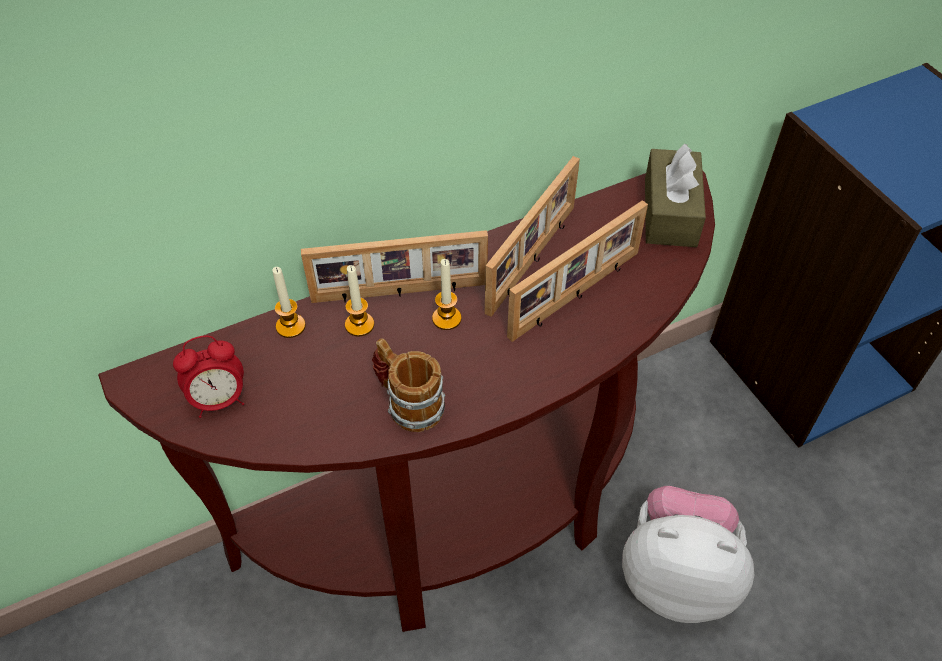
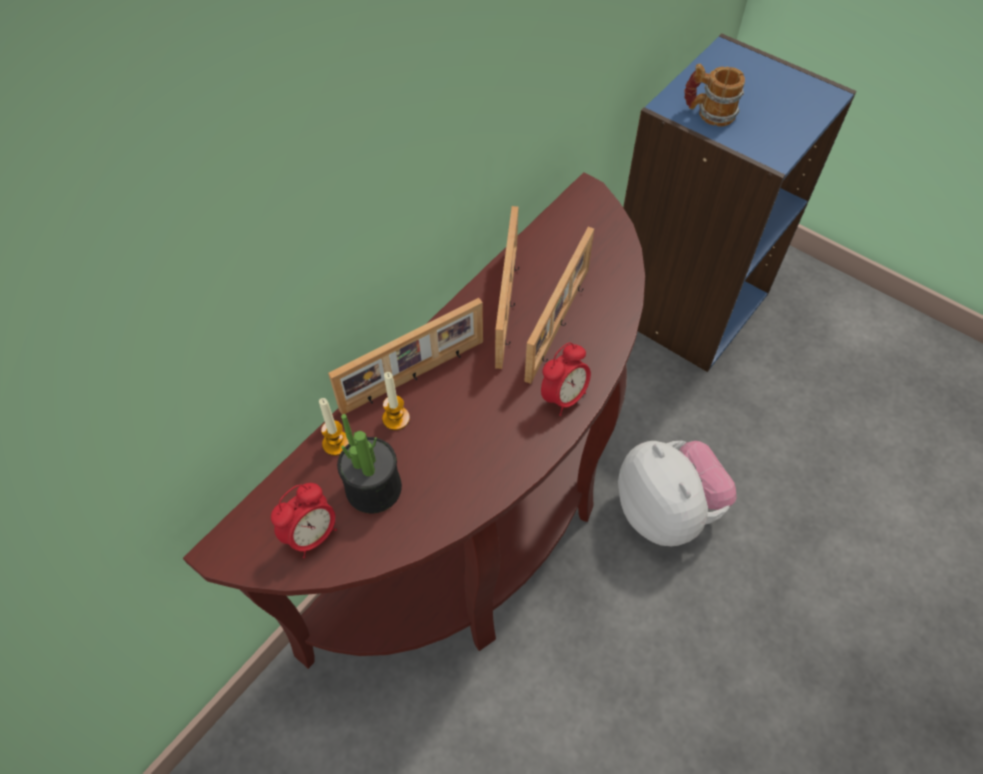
camera: 25 degrees left, 5 degrees up
(300, 380) = (373, 488): none -> potted plant
(408, 402) = (475, 470): mug -> mug (708, 113)
(446, 318) = (466, 384): candle -> none
(538, 367) = (563, 397): none -> alarm clock
(670, 212) = (594, 225): brown tissue box -> none
(676, 576) = (666, 511): plush toy -> plush toy turned 75 degrees clockwise

